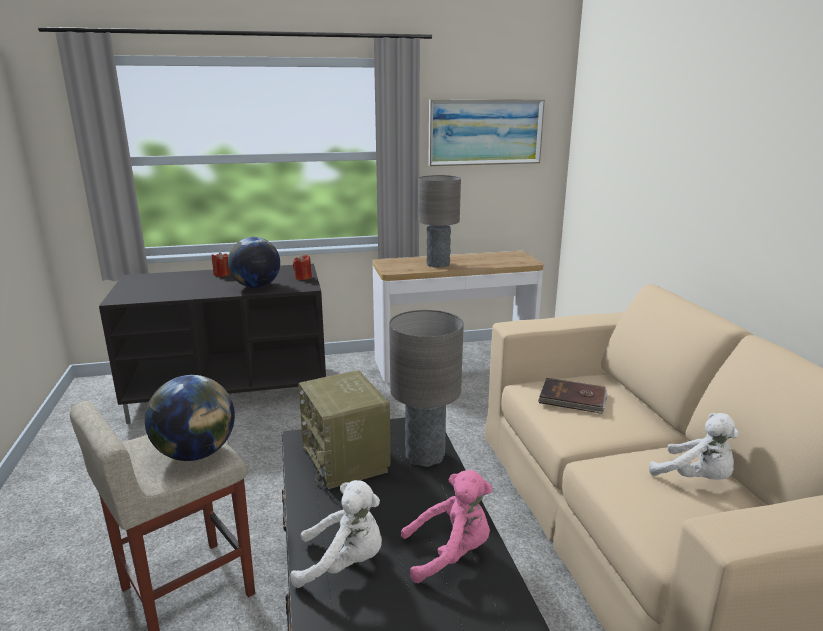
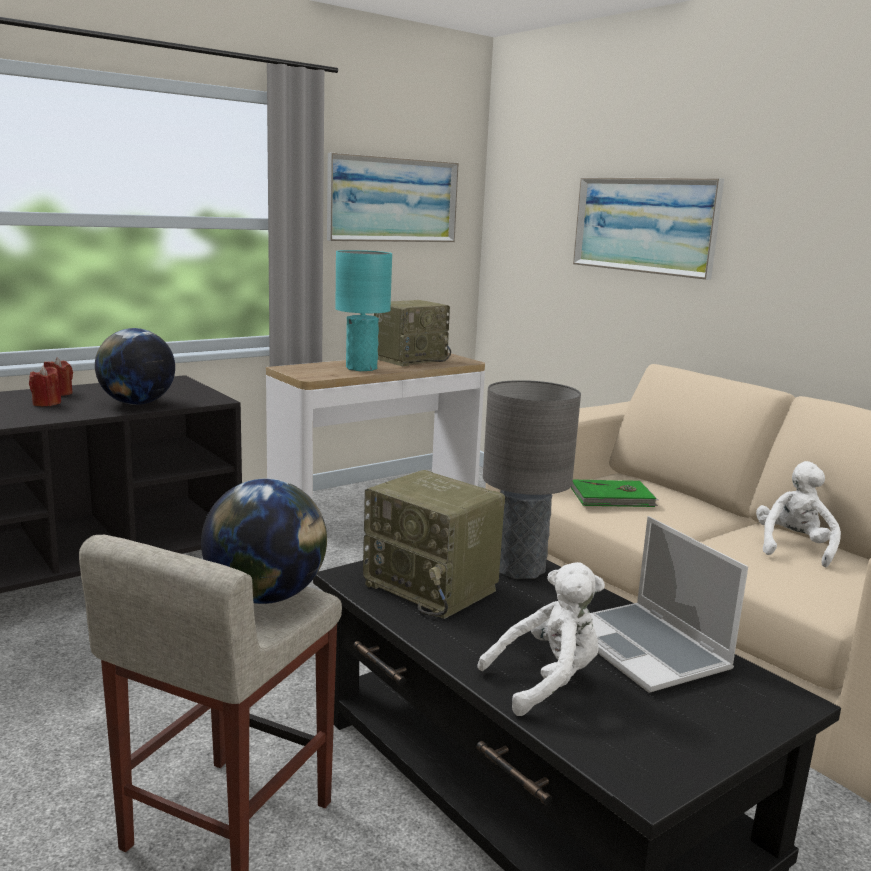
camera: 25 degrees left, 5 degrees down
(303, 277) = (193, 390): red candle -> red candle (46, 403)
(437, 264) = (361, 368): grey table lamp -> turquoise table lamp
(450, 554) = (647, 649): pink plush toy -> laptop
(485, 257) = (410, 359): none -> radio
(573, 399) = (613, 498): brown book -> green book
(671, 157) = (644, 225): none -> picture
(695, 478) = (793, 548): white plush toy -> white plush toy turned 90 degrees counterclockwise

